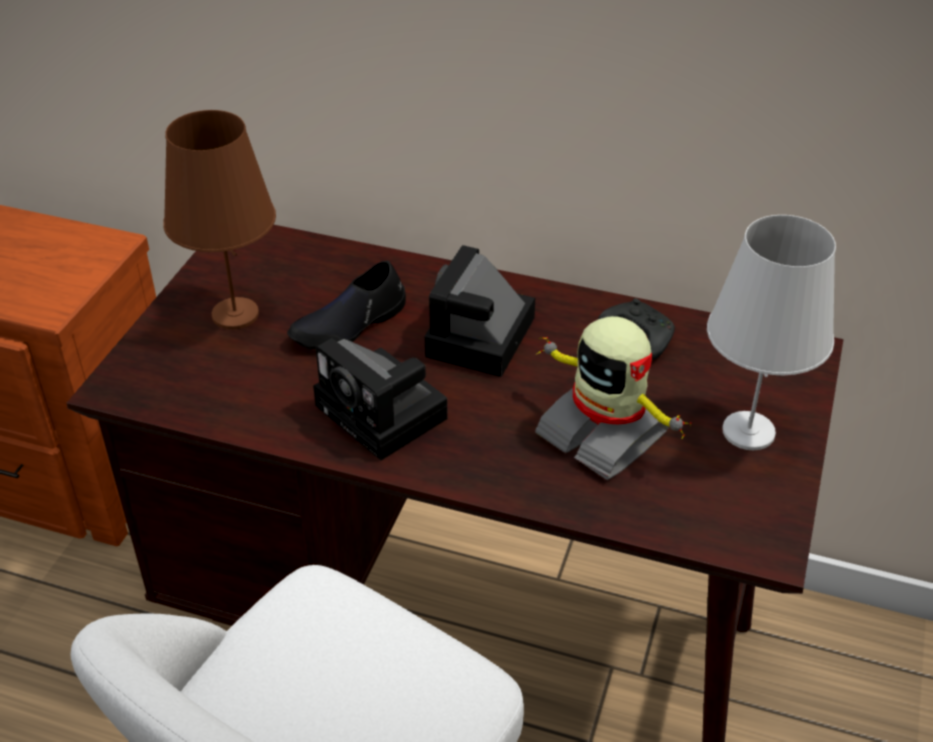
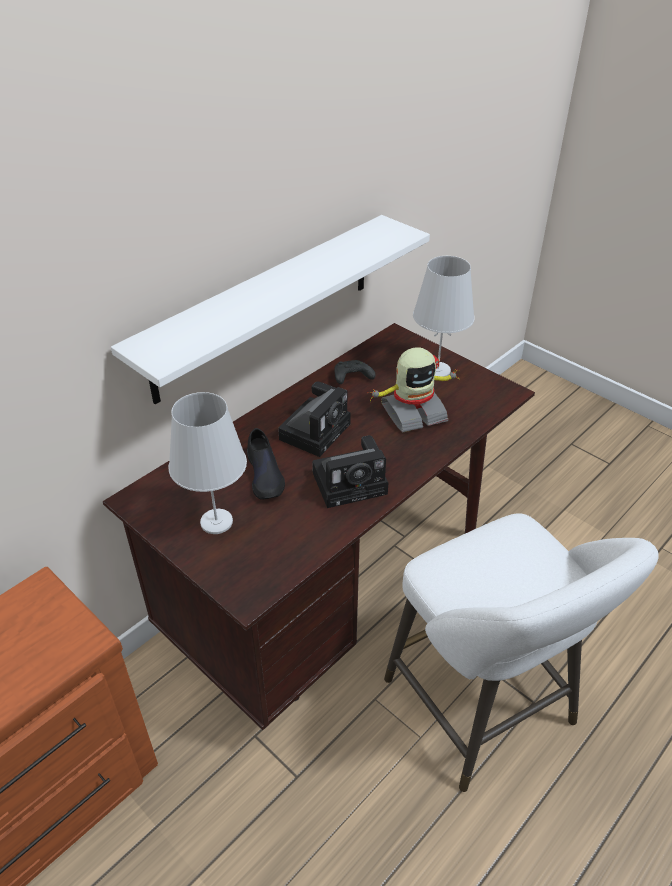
camera: 65 degrees left, 0 degrees up
(236, 314) = (216, 521): brown table lamp -> white table lamp
(480, 340) = (316, 430): camera -> camera turned 105 degrees counterclockwise
(548, 127) = (265, 307): none -> white shelf

